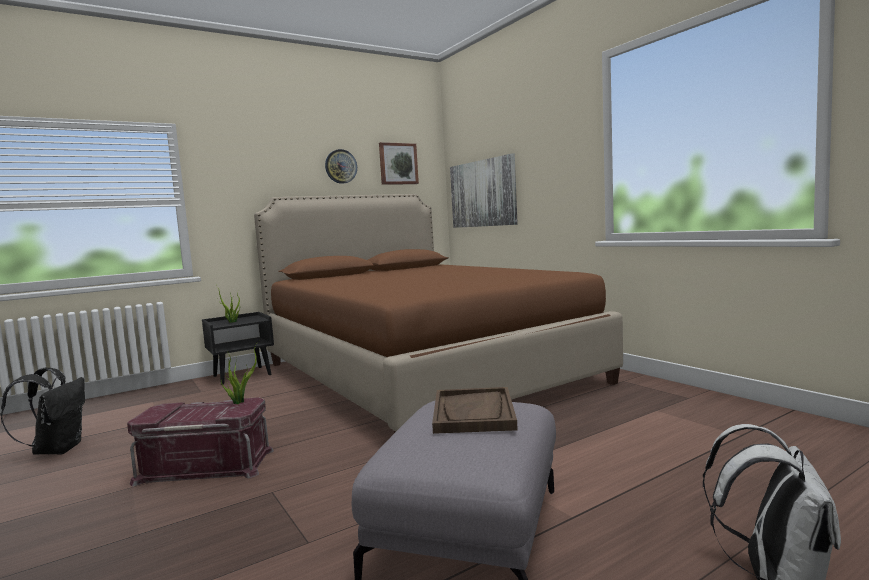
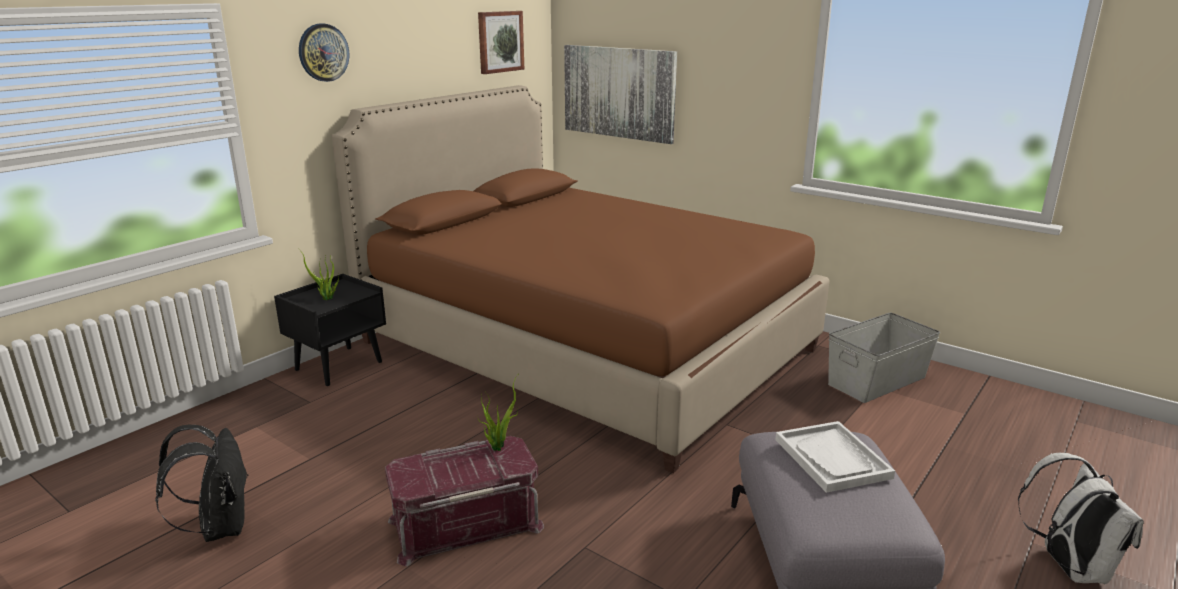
camera: 20 degrees left, 15 degrees up
(341, 166) = (433, 52): wall clock -> wall clock (323, 52)
(473, 413) = (832, 458): brown tray -> white tray
(662, 406) = (878, 381): none -> grey storage box

